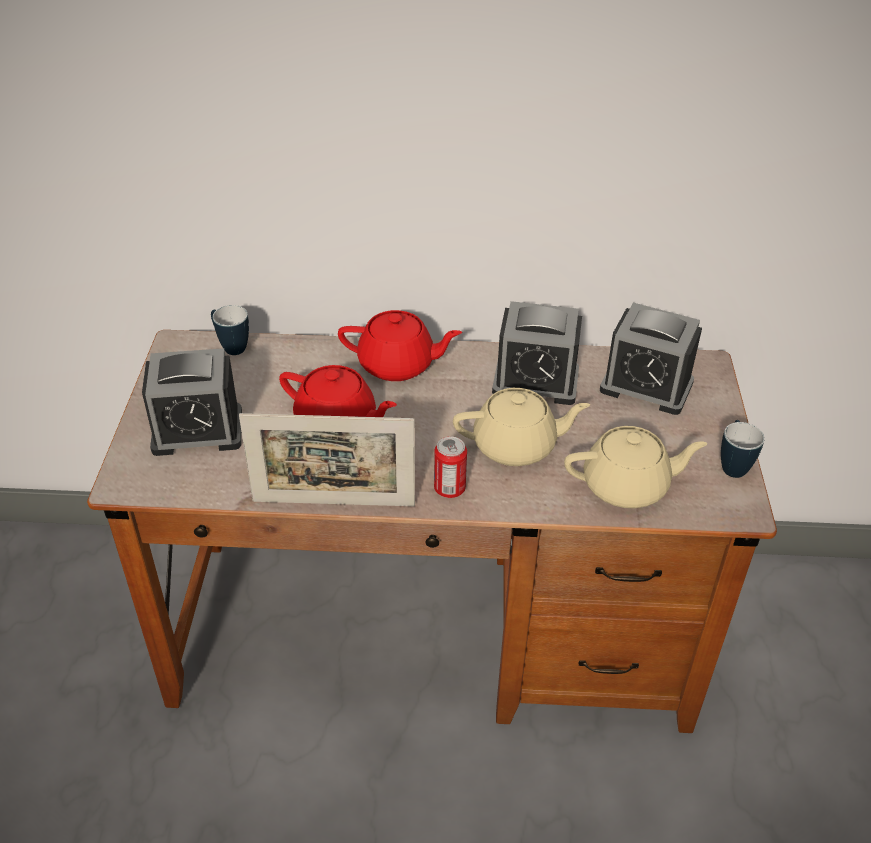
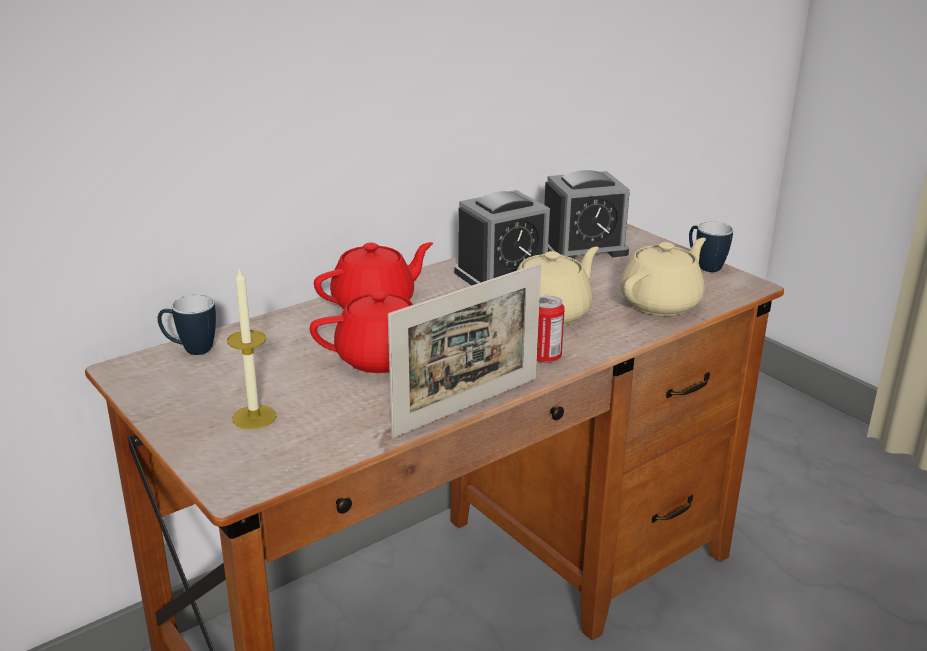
camera: 40 degrees left, 15 degrees down
(197, 431) = (254, 417): alarm clock -> candle

